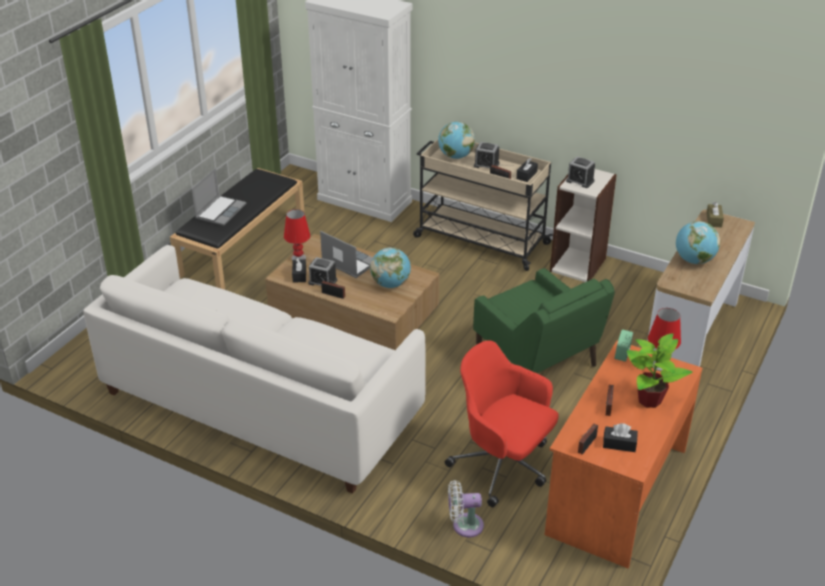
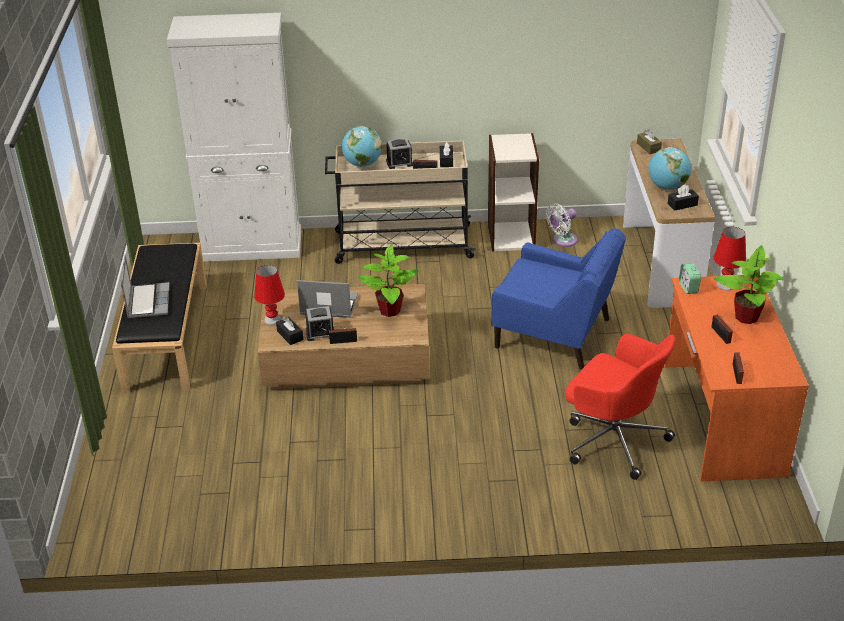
camera: 30 degrees left, 0 degrees up
(260, 404) = (339, 480): white sofa -> none
(390, 284) = (389, 311): globe -> potted plant
(464, 525) = (629, 504): white fan -> white fan (562, 241)
(503, 466) = (613, 439): red office chair -> red office chair turned 150 degrees counterclockwise
(537, 360) = (555, 335): green armchair -> blue armchair
(580, 181) = (508, 149): alarm clock -> none
(619, 444) = (760, 363): black tissue box -> black tissue box (682, 204)

